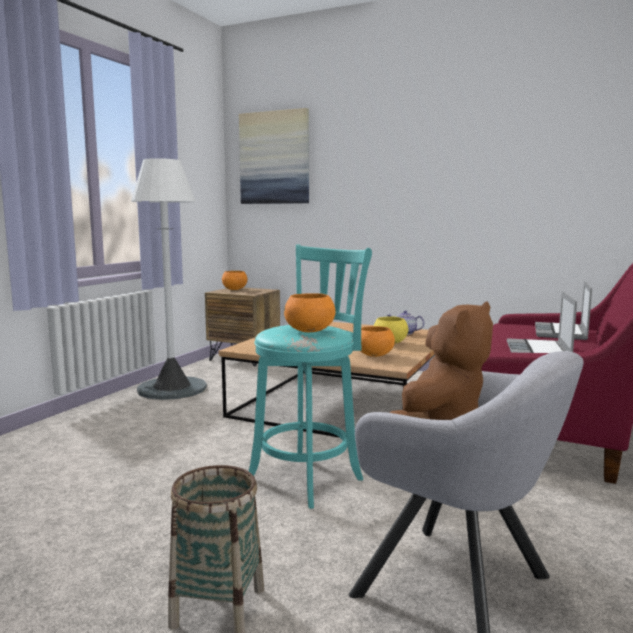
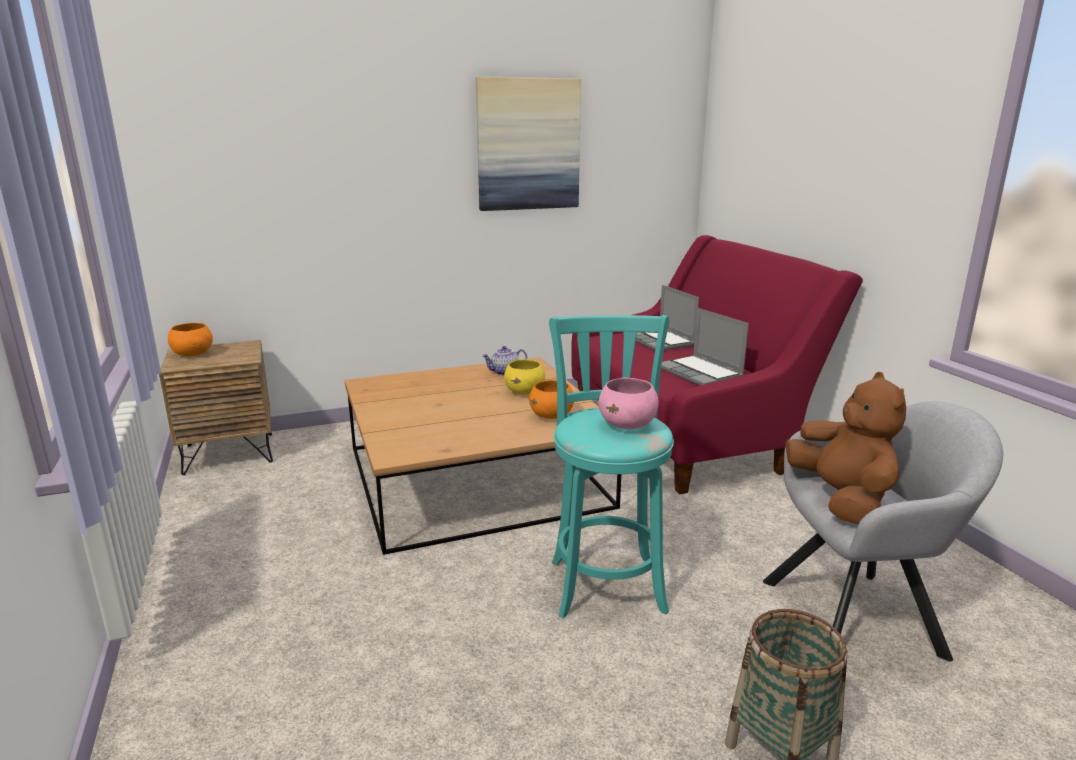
camera: 45 degrees left, 10 degrees up
(172, 389) = (223, 543): white floor lamp -> none
(274, 158) = (222, 136): picture -> picture (528, 145)
(310, 331) = (628, 425): orange bowl -> pink bowl

